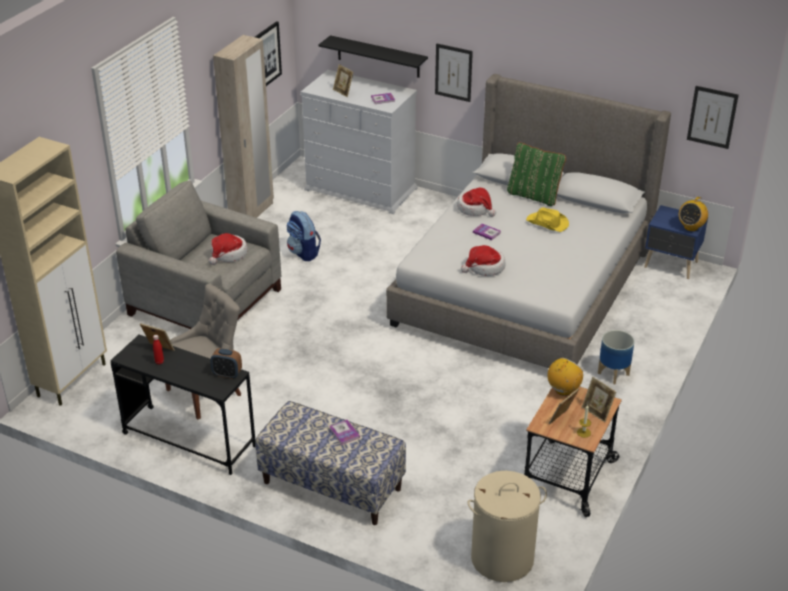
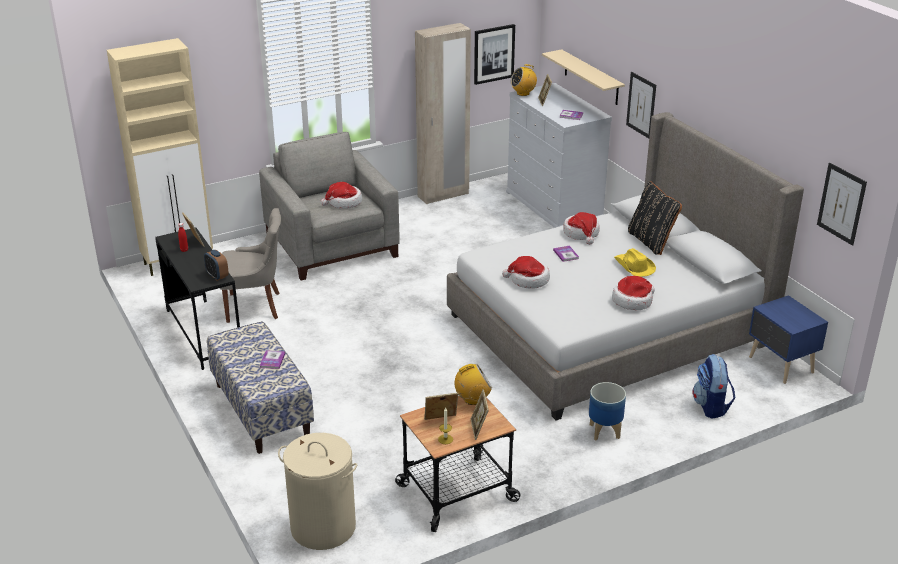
camera: 35 degrees right, 5 degrees down
(304, 253) = (448, 237): backpack -> backpack (711, 406)
(378, 57) = (591, 77): black shelf -> beige shelf
(534, 196) = (651, 241): green pillow -> black pillow
(580, 254) = (633, 301): none -> hat
(691, 227) = (796, 324): radio -> radio (523, 93)

